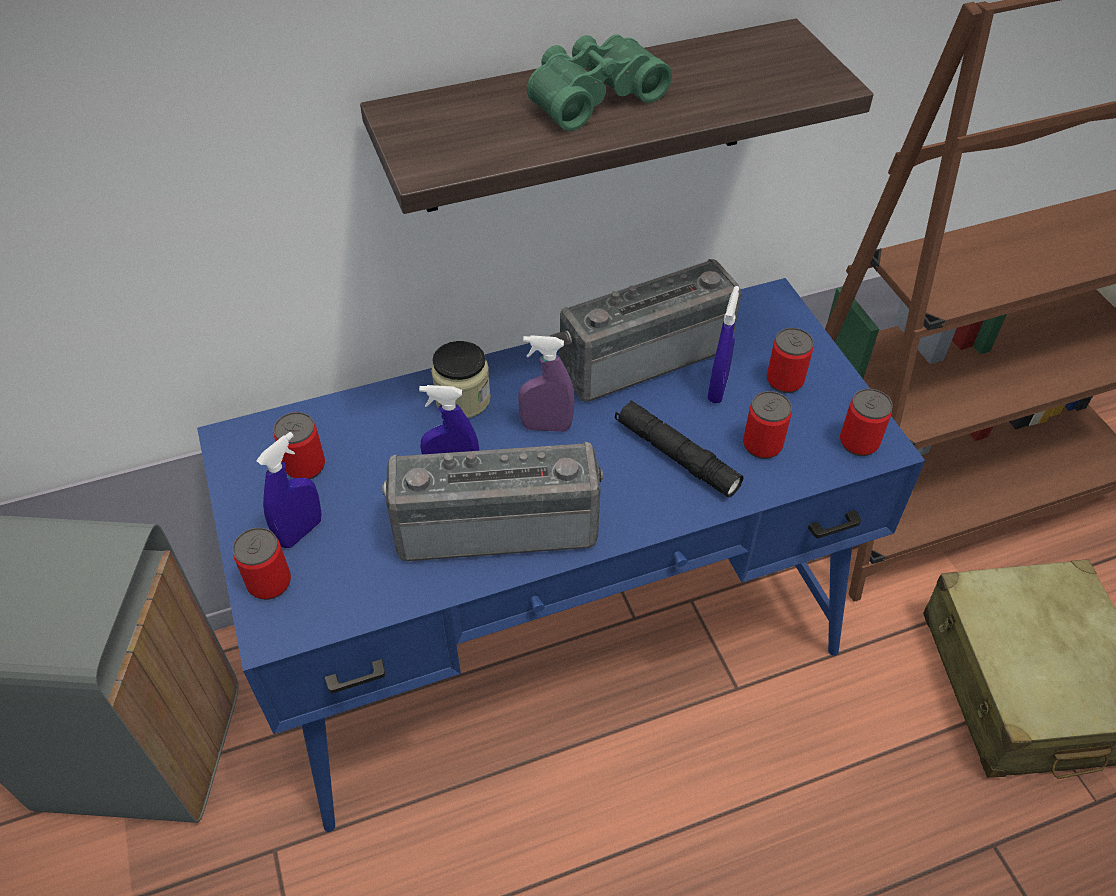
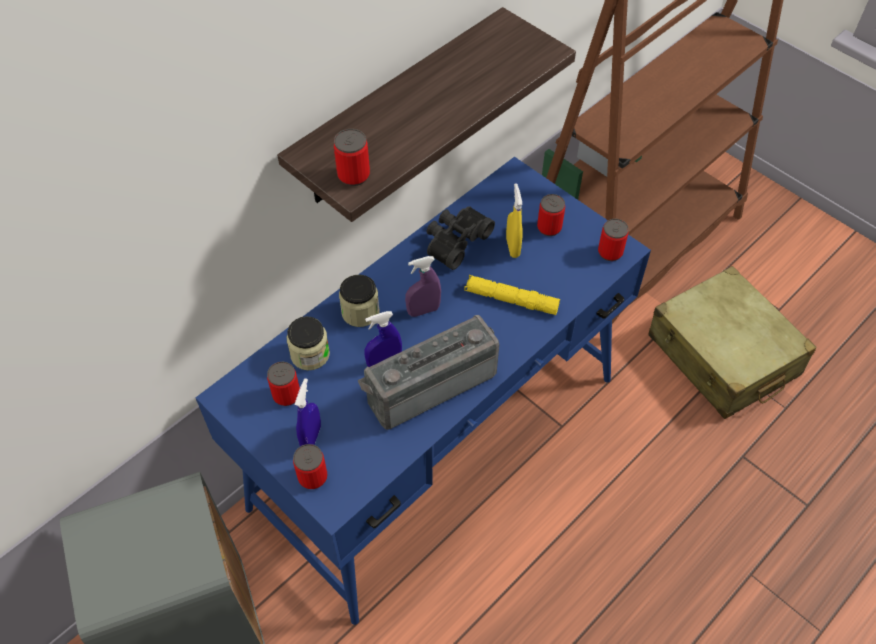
camera: 25 degrees left, 5 degrees up
(366, 428) = (310, 354): none -> jar
(591, 95) = (417, 103): green binoculars -> none
(641, 354) = (455, 241): radio -> black binoculars
(676, 455) = (511, 300): black flashlight -> yellow flashlight
(717, 388) = (512, 247): blue spray bottle -> yellow spray bottle
(762, 445) = (557, 274): can -> can (353, 175)

